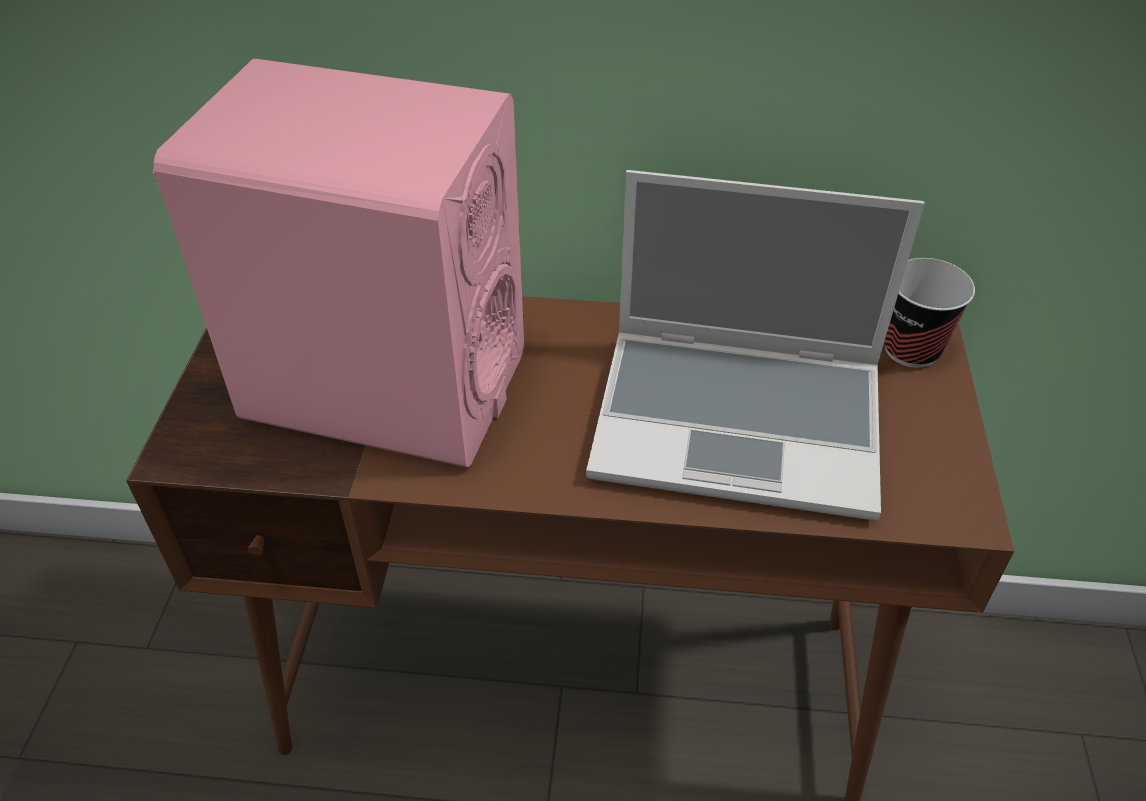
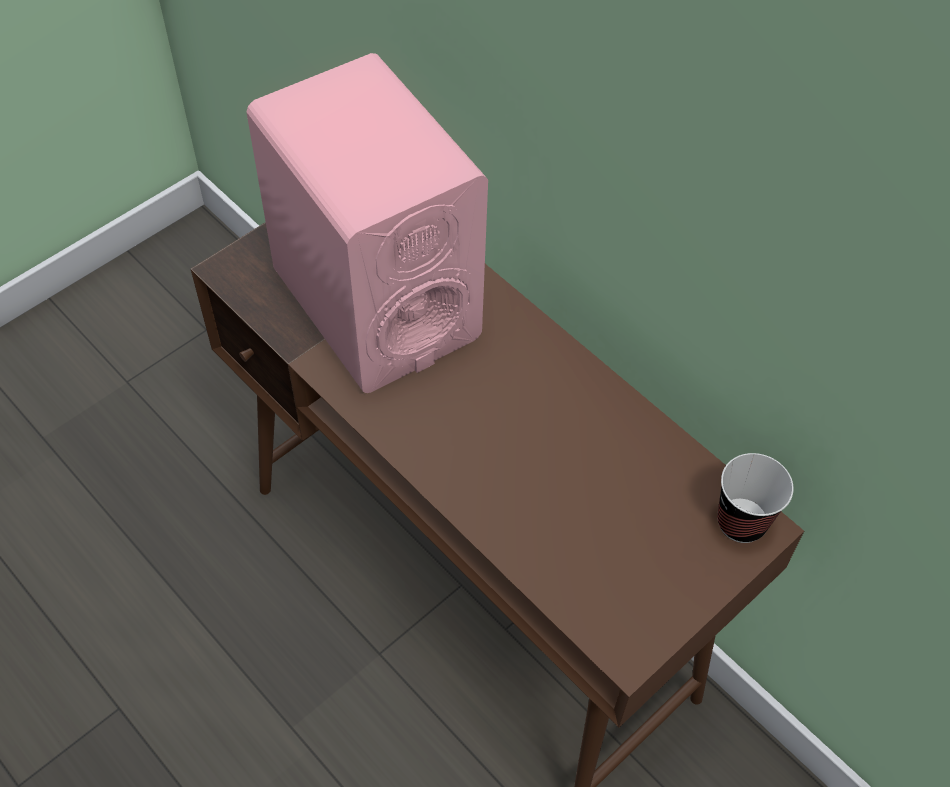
camera: 40 degrees right, 10 degrees up
(741, 422) = (560, 485): laptop -> none

